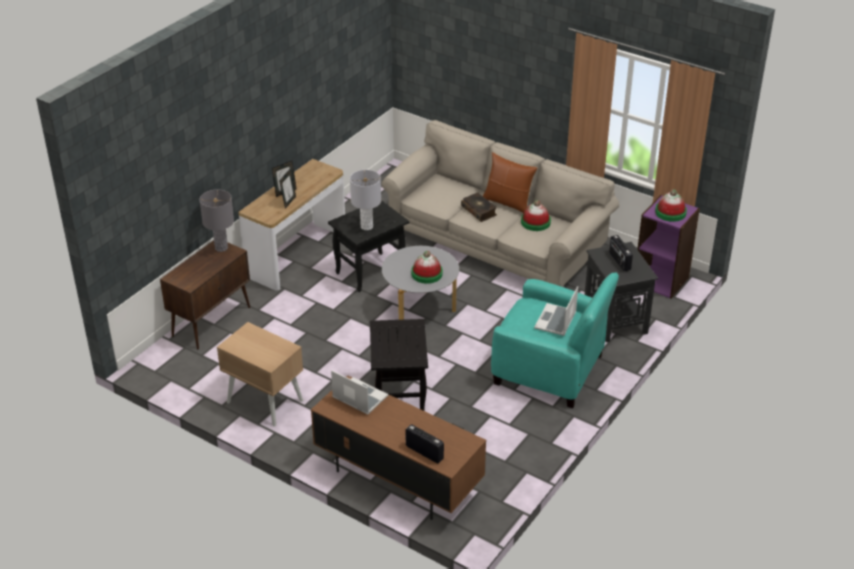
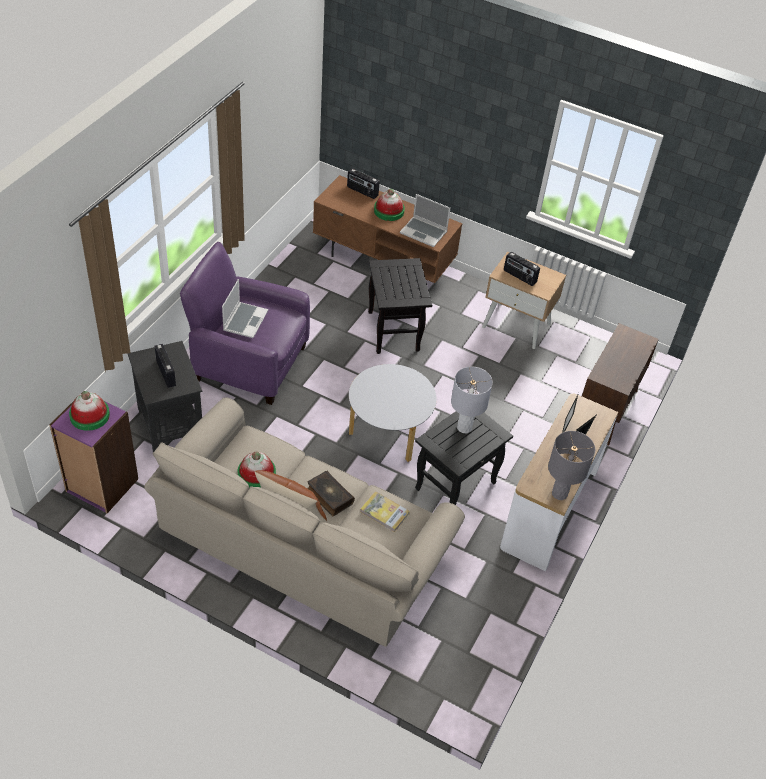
camera: 170 degrees right, 10 degrees up
(221, 248) = (616, 380): grey table lamp -> grey table lamp (559, 494)
(268, 345) = (519, 277): none -> radio
(427, 273) = (384, 388): hat -> hat (389, 211)
(438, 199) = (384, 513): none -> book
(550, 370) = (249, 362): turquoise armchair -> purple armchair

